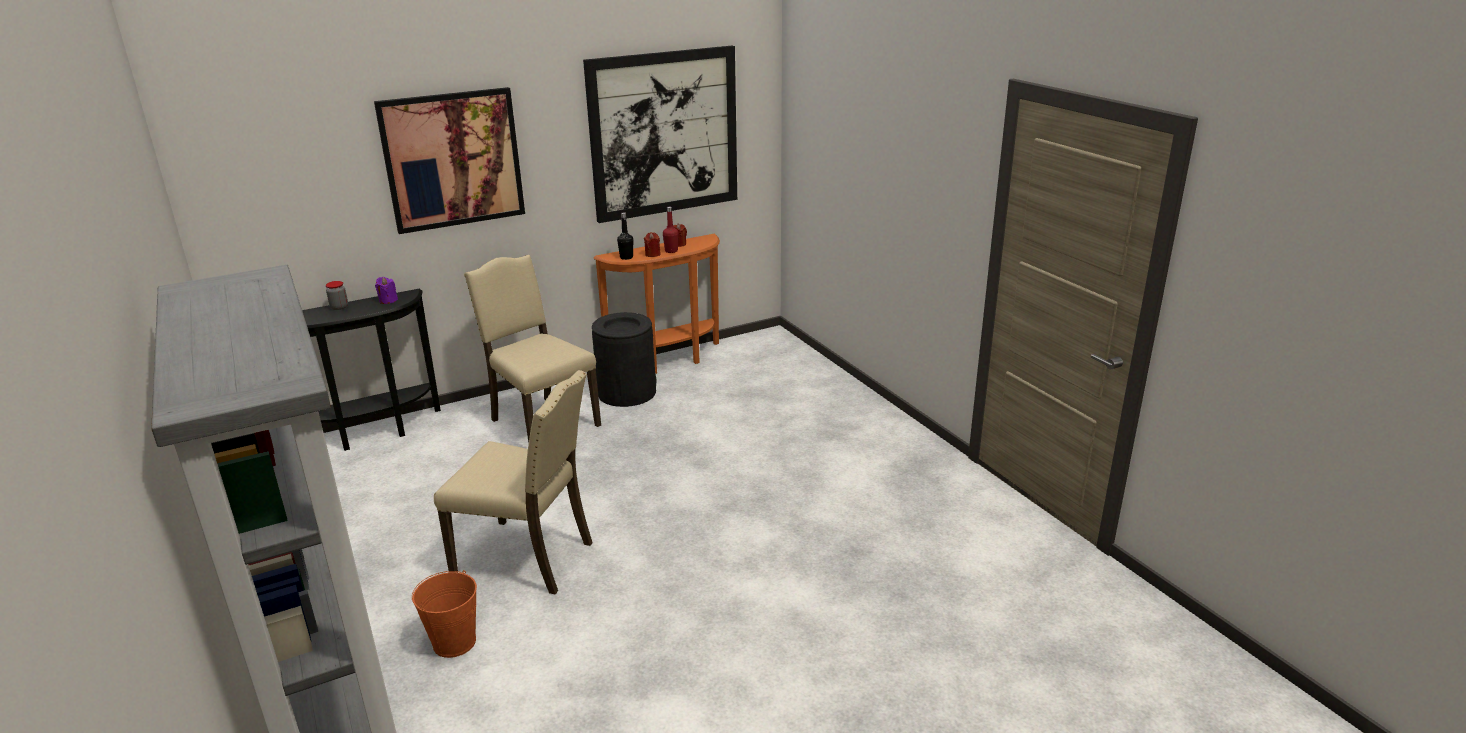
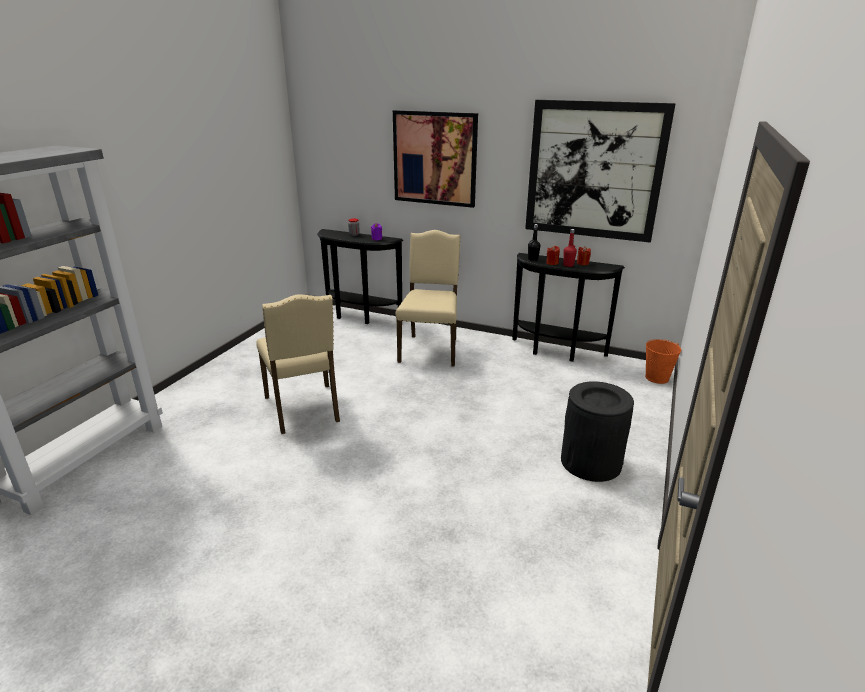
camera: 50 degrees right, 0 degrees up
(455, 642) = (215, 425): orange bucket -> orange bucket (657, 378)
(627, 392) = (500, 356): black trash can -> black trash can (591, 462)
(670, 361) = (556, 352): orange console table -> black console table

